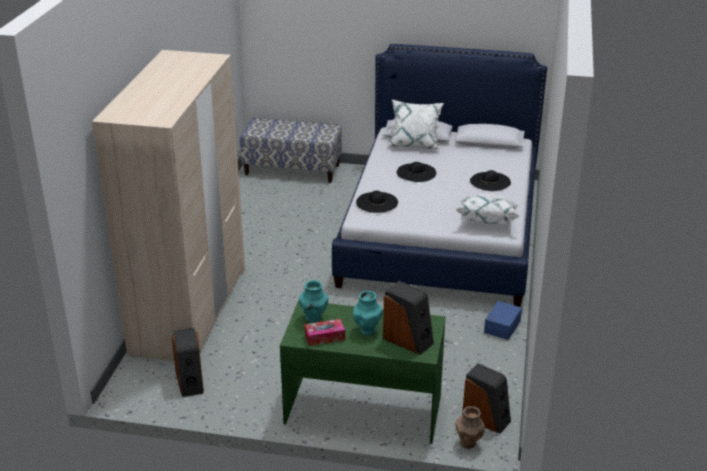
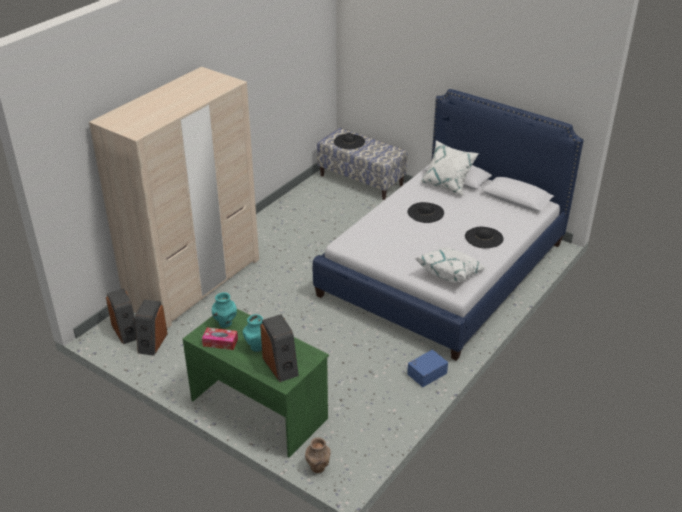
camera: 25 degrees right, 5 degrees up
(377, 202) = (368, 232): black hat -> black hat (349, 141)
(486, 418) = (349, 451): speaker -> speaker (126, 331)

